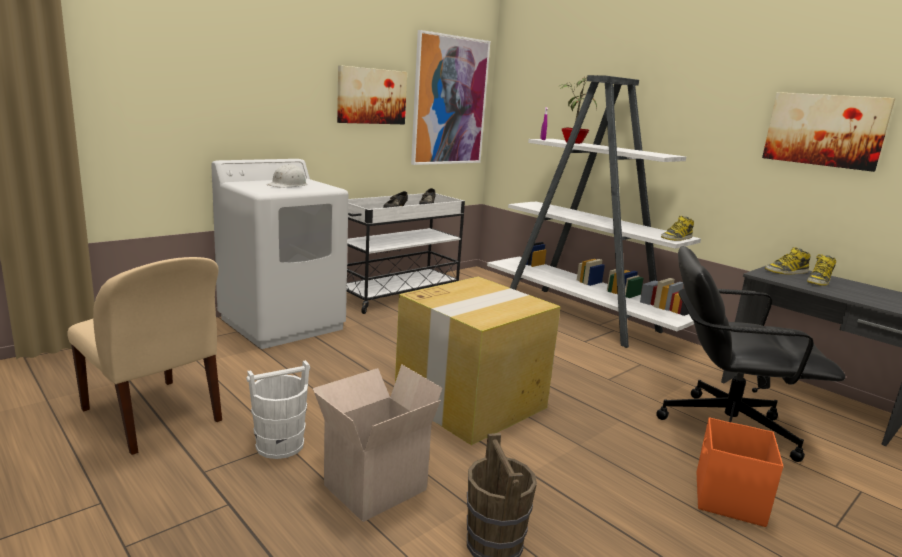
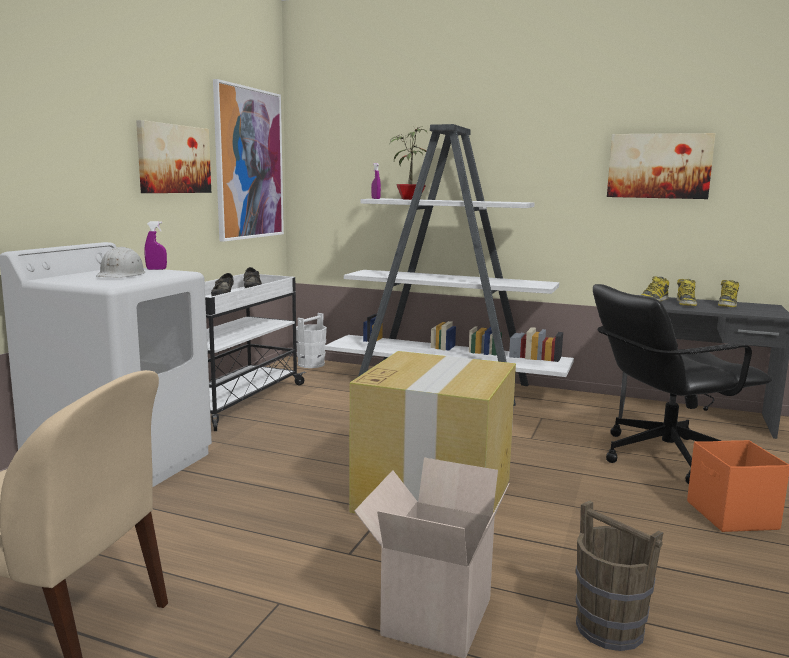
camera: 25 degrees left, 5 degrees down
(279, 445) = (276, 608): white bucket -> white bucket (310, 364)
(320, 183) = (156, 269): none -> purple spray bottle
(676, 238) = (543, 284): boot -> boot (727, 305)

